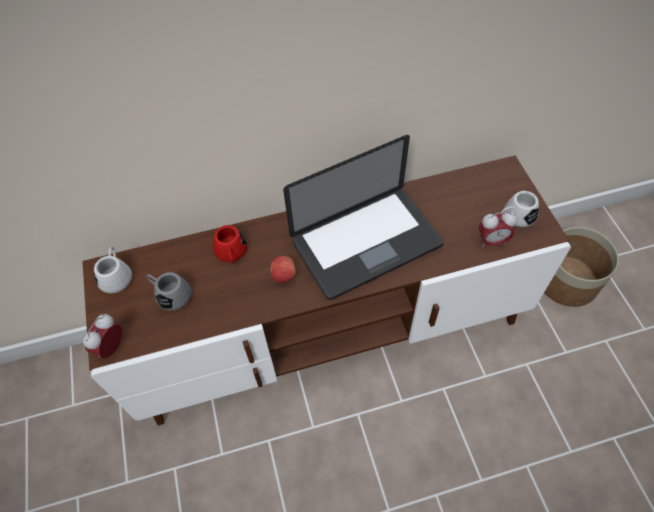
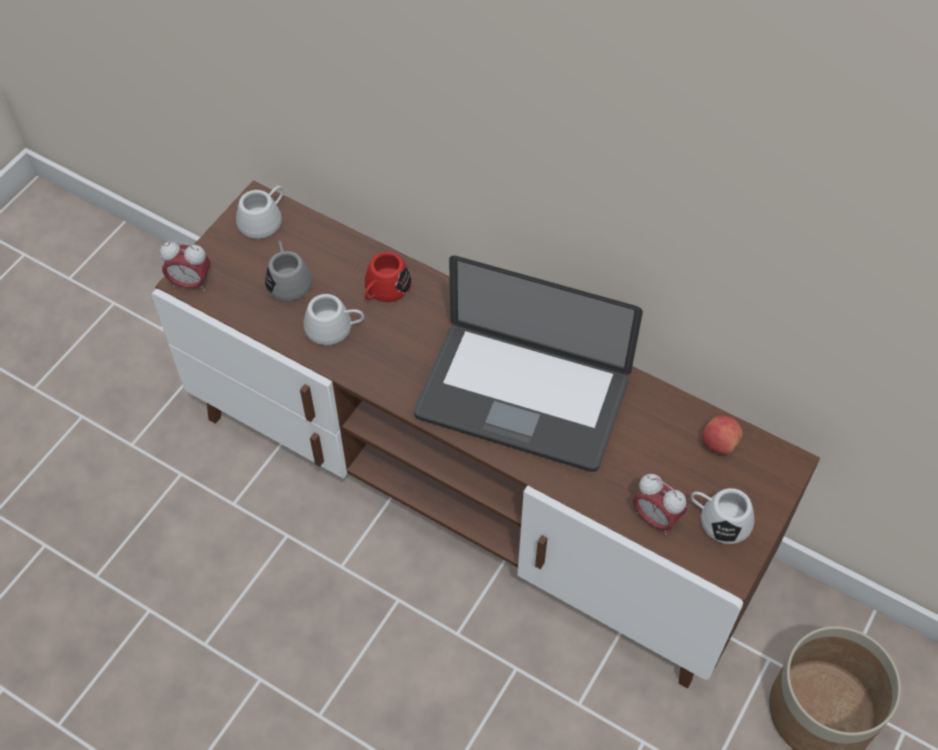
camera: 45 degrees right, 0 degrees up
(111, 347) = (191, 283): alarm clock -> alarm clock turned 150 degrees counterclockwise
(229, 295) = (335, 328): none -> white mug
(283, 275) = (404, 355): apple -> apple (719, 443)

